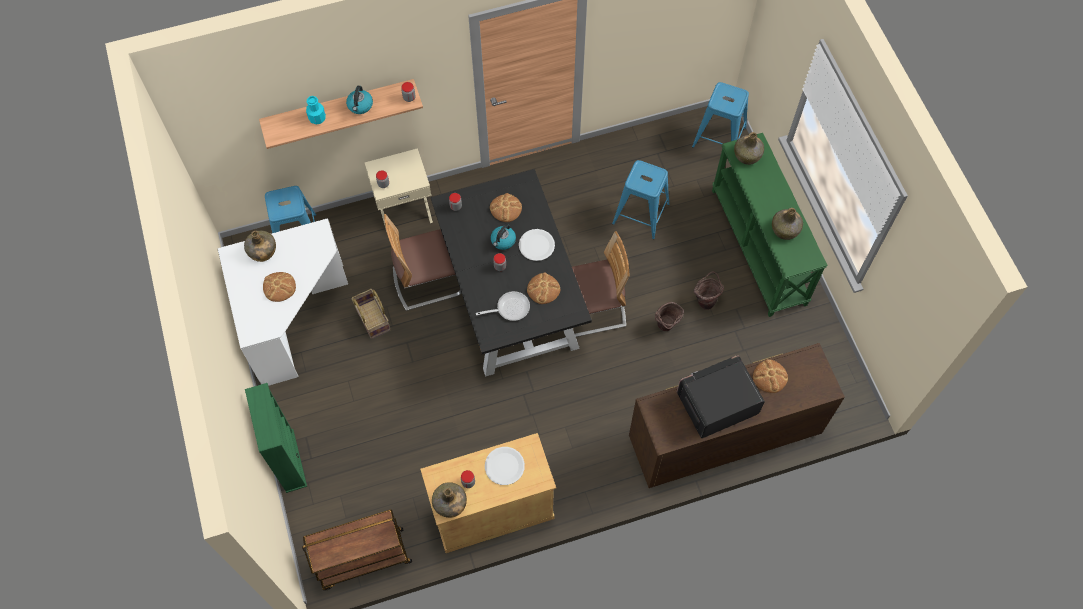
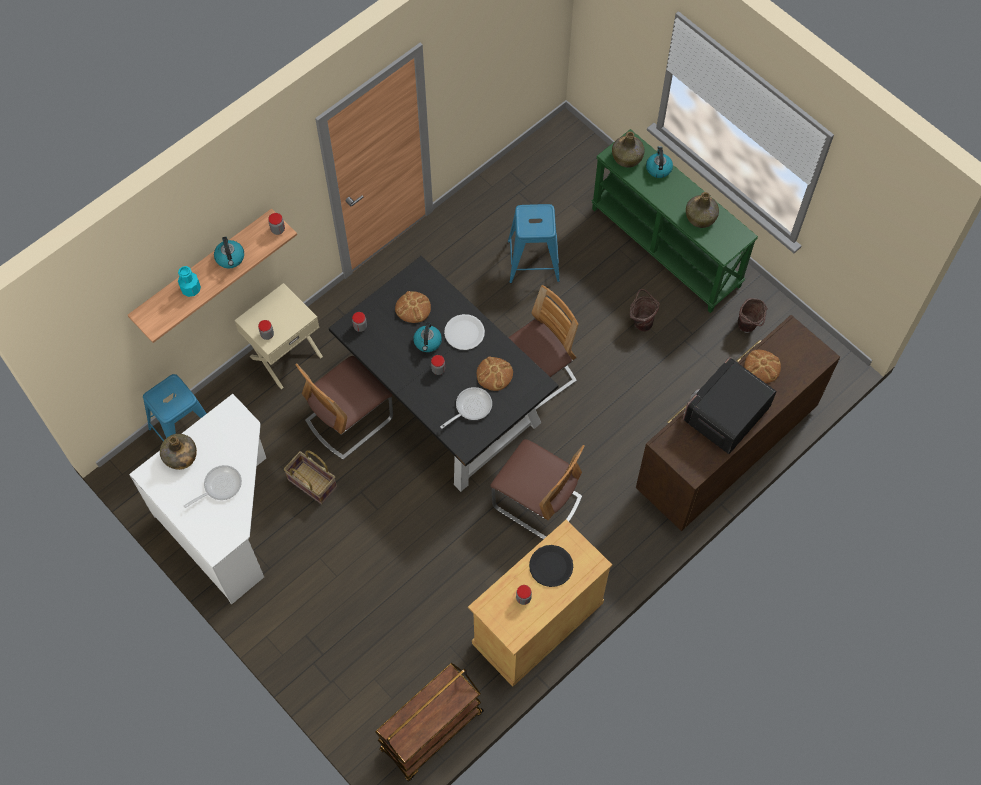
camera: 25 degrees left, 0 degrees up
(279, 287) = (219, 486): bread -> frying pan
(289, 460) = (301, 667): green bookcase -> none
(449, 504) = (516, 628): green bottle -> none
(504, 466) = (551, 566): white plate -> black plate
(543, 412) = (537, 502): none -> chair
(666, 327) = (616, 365): brown bucket -> brown bucket (748, 327)
(719, 137) = (571, 152): blue stool -> none
(769, 174) = (658, 168): none -> kettle

